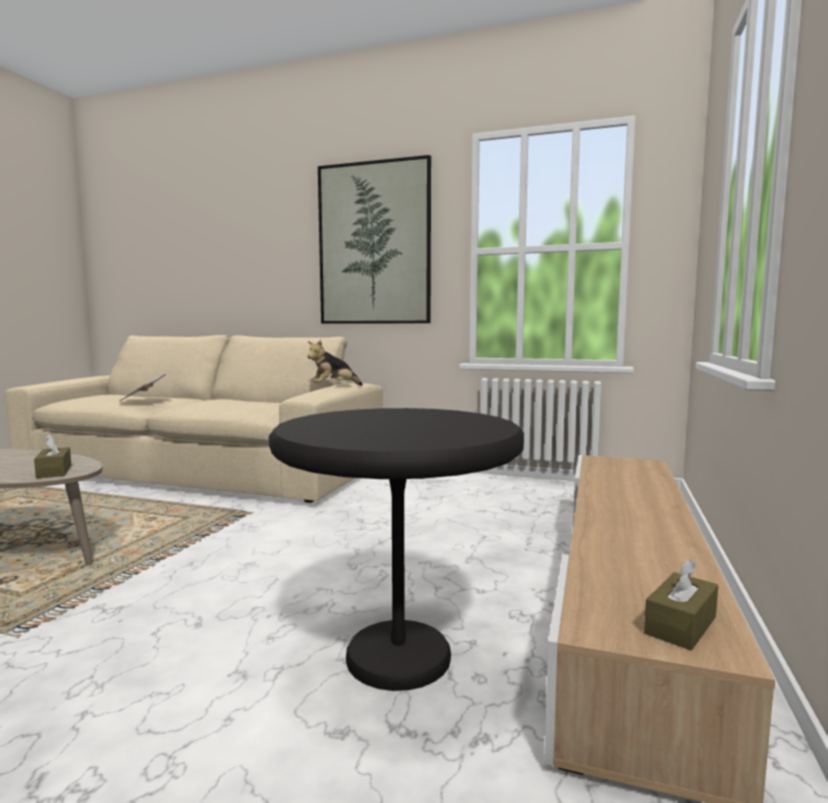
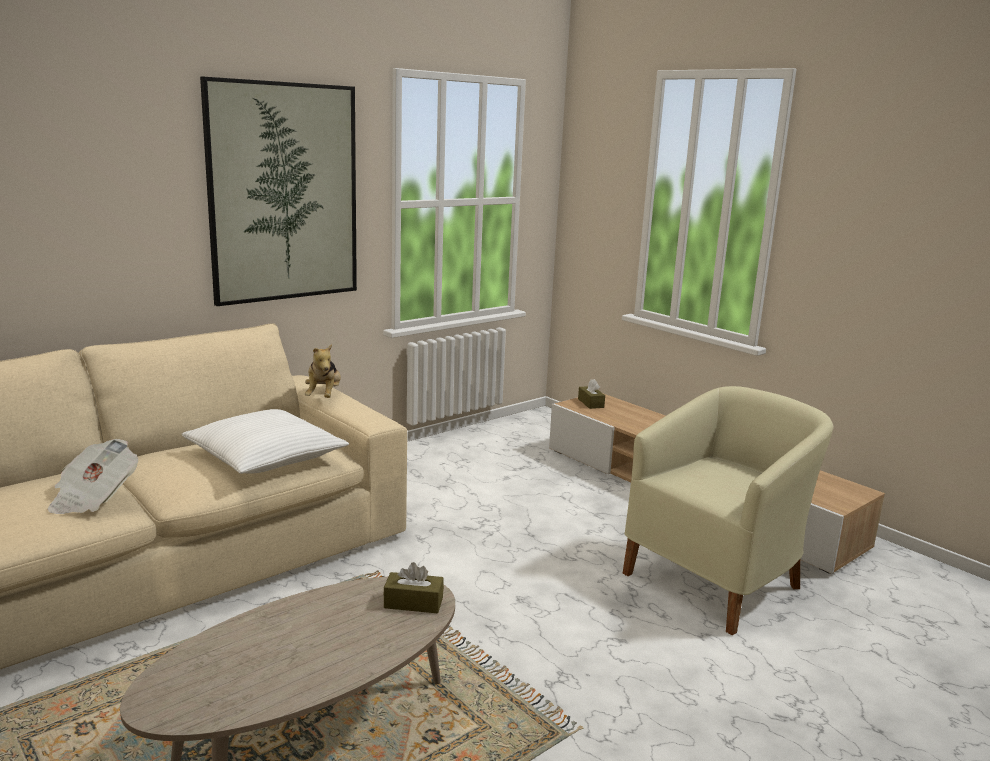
camera: 60 degrees left, 10 degrees up
(238, 406) = (265, 457): none -> white pillow
(398, 657) = (717, 580): black side table -> beige armchair
(680, 625) = (839, 489): brown tissue box -> brown tissue box (590, 403)

